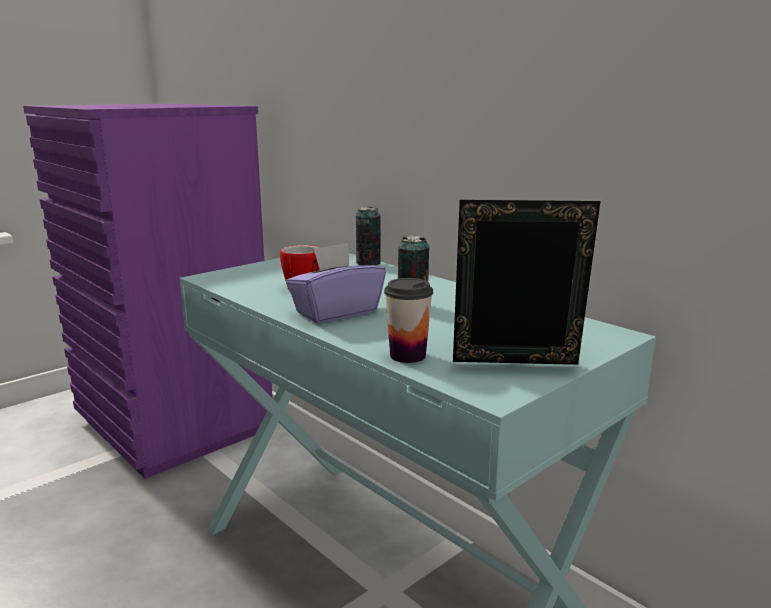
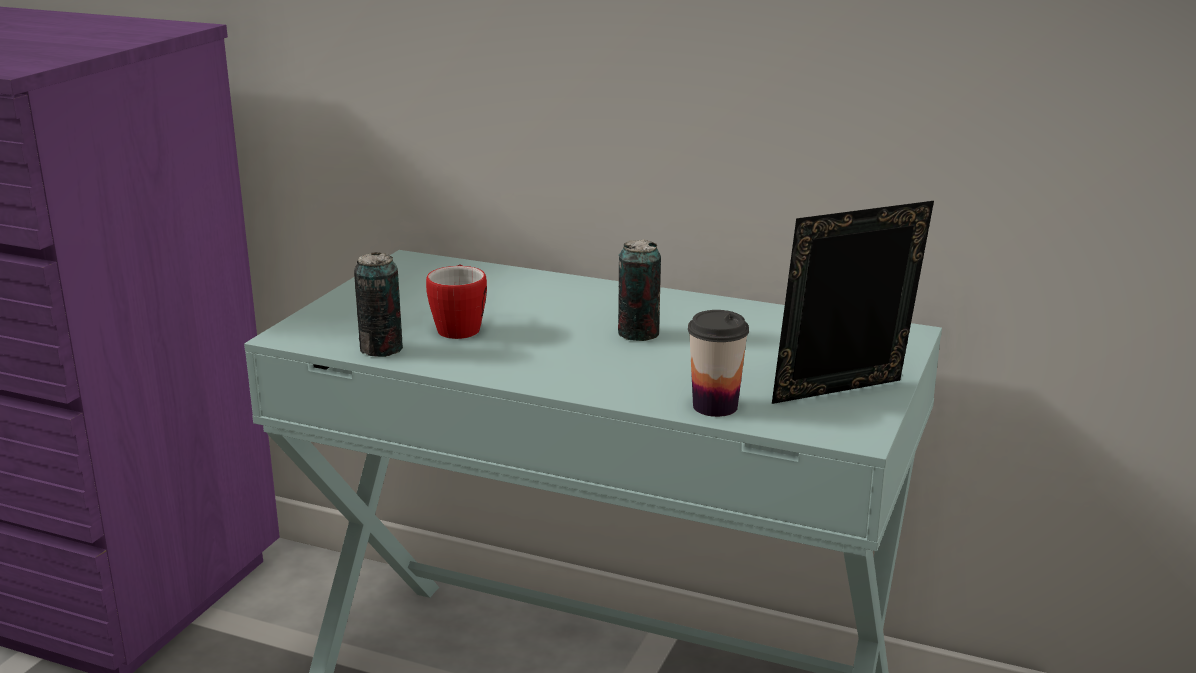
camera: 25 degrees left, 5 degrees up
(336, 312) = (555, 362): purple tissue box -> none
(368, 263) = (495, 272): can -> can (381, 349)

